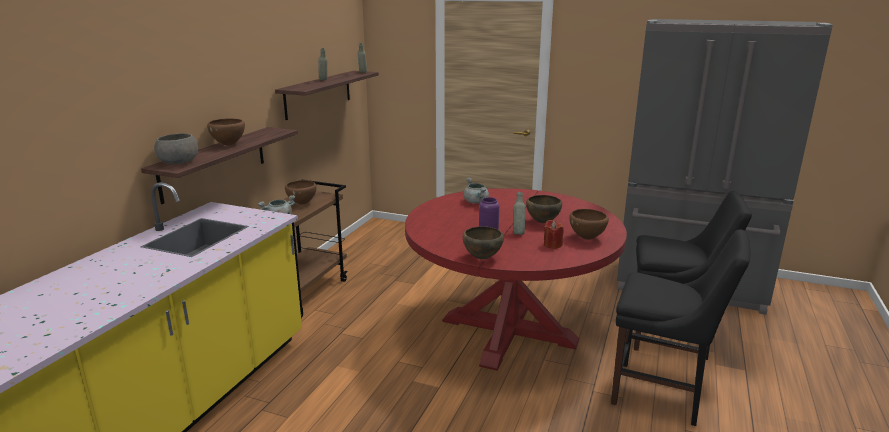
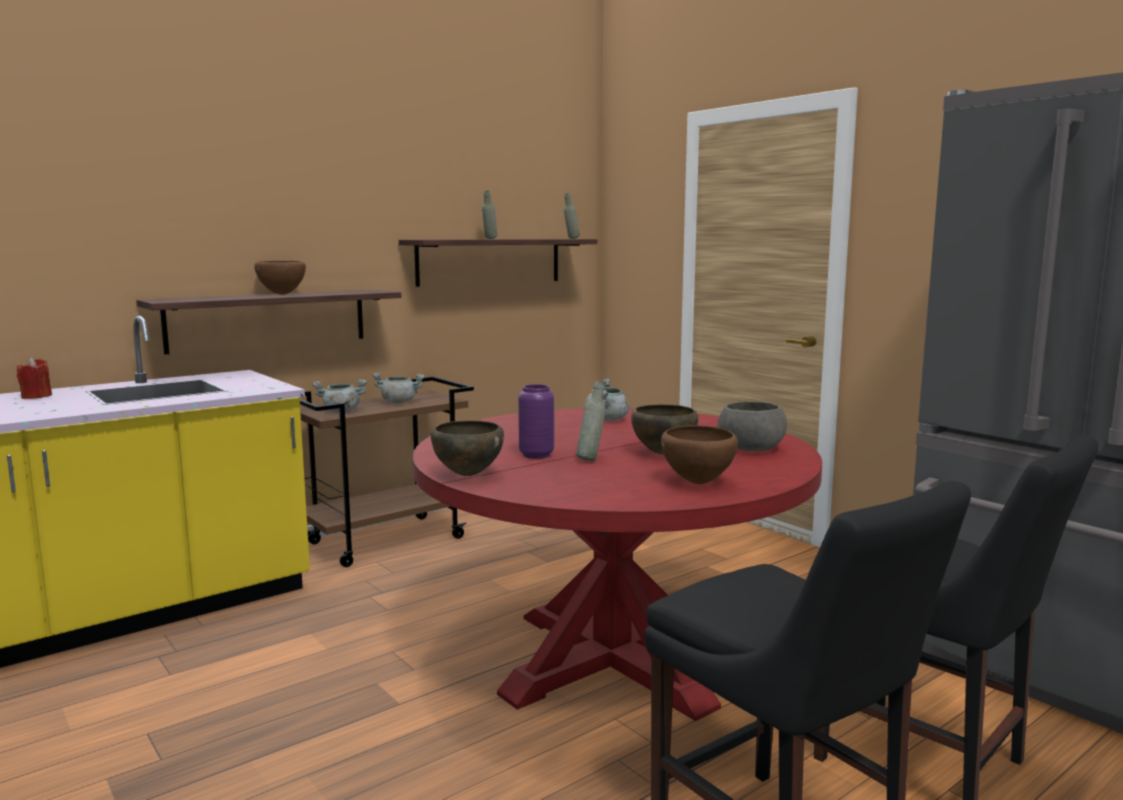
camera: 30 degrees right, 10 degrees down
(178, 162) = (184, 299): grey bowl -> grey bowl (750, 448)
(302, 203) = (399, 402): brown bowl -> grey cooking pot
(552, 245) = (616, 480): red candle -> red candle (36, 396)

